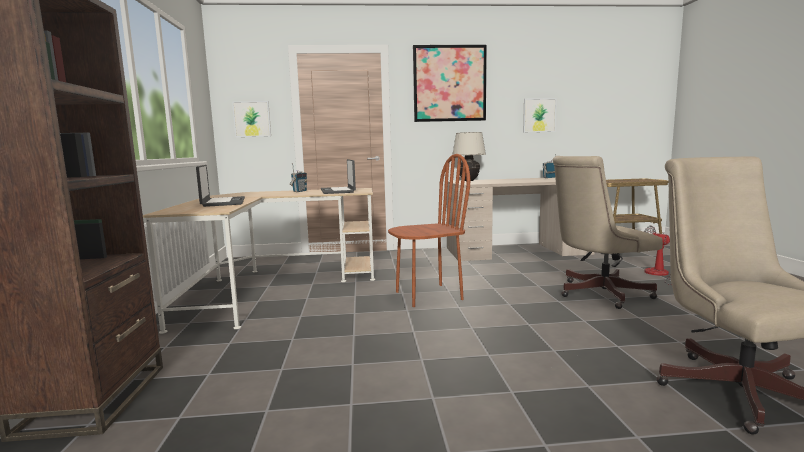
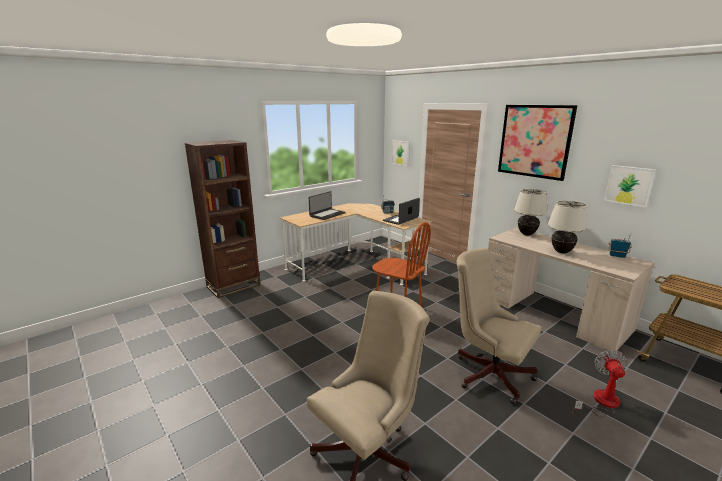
camera: 55 degrees right, 10 degrees up
(524, 181) = (561, 252): none -> beige table lamp

